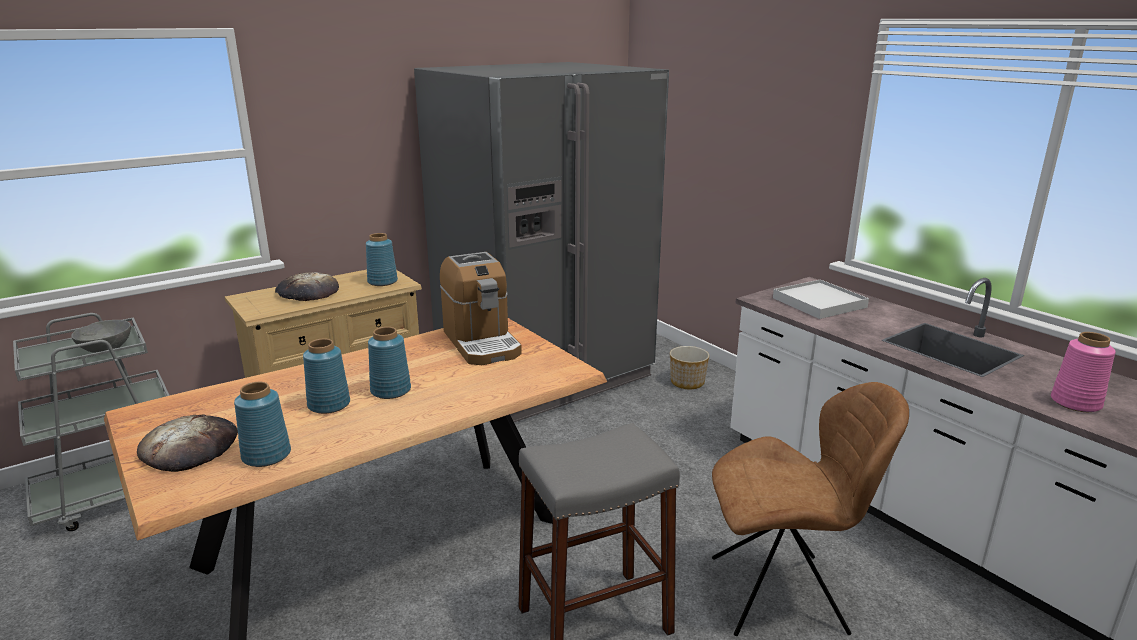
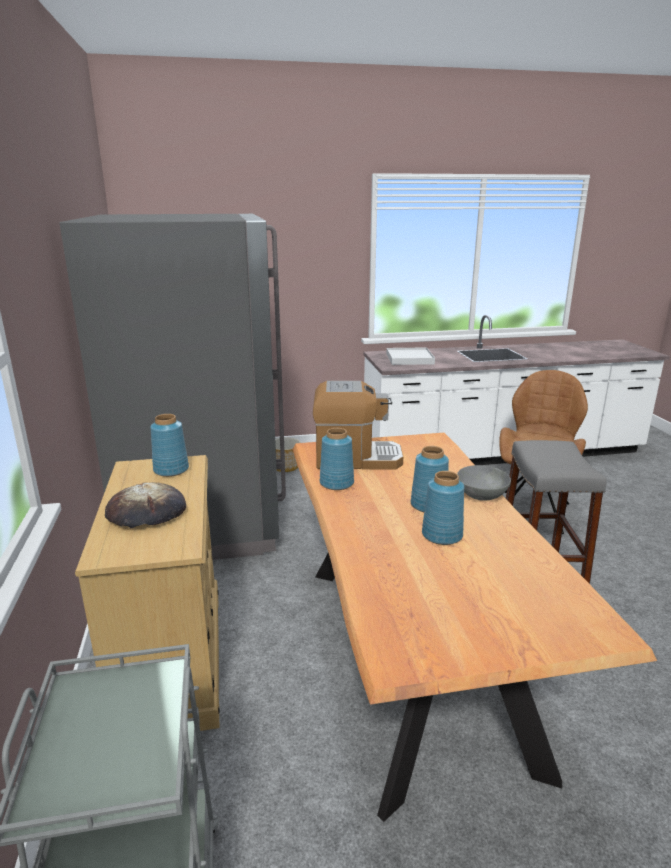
camera: 65 degrees left, 0 degrees up
(106, 349) = (136, 701): grey bowl -> grey bowl (481, 496)
(190, 447) = (503, 617): bread -> none
(265, 456) = (533, 573): blue vase -> blue vase (337, 483)
(1075, 403) = (562, 355): pink vase -> none

